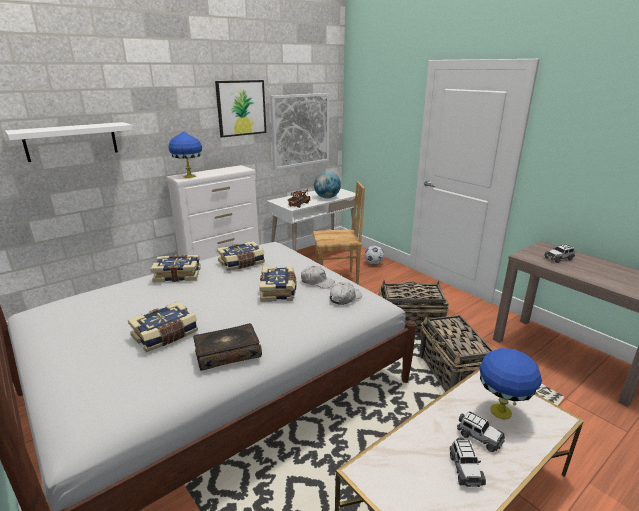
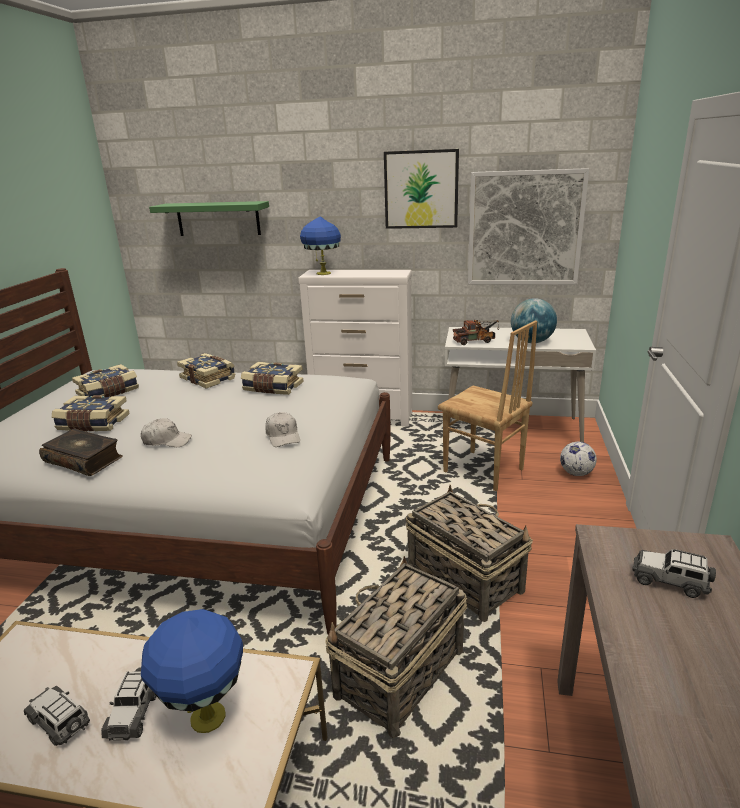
camera: 50 degrees right, 0 degrees up
(71, 141) = (218, 219): white shelf -> green shelf
(279, 291) = (233, 428): book -> book (108, 392)
(345, 298) = (263, 465): white cap -> white cap (167, 441)
(465, 469) = (60, 722): toy car -> toy car turned 75 degrees clockwise

